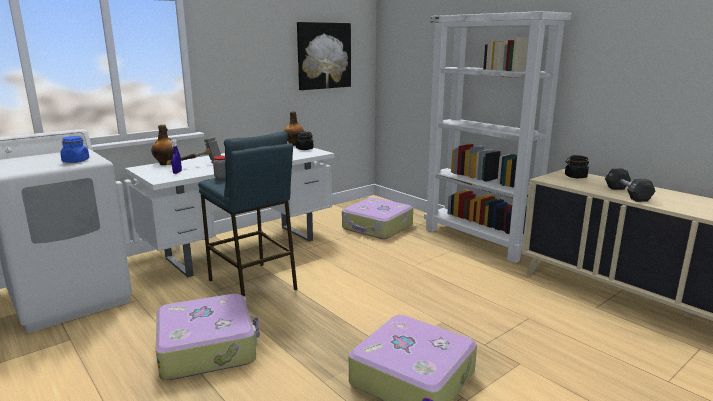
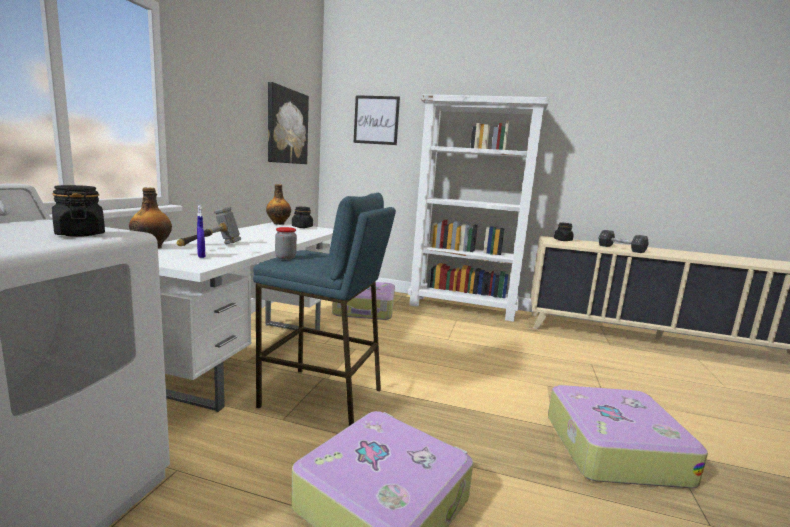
camera: 35 degrees left, 5 degrees down
(76, 161) = (80, 234): blue jar -> black jar
(416, 38) = (376, 120): none -> picture

